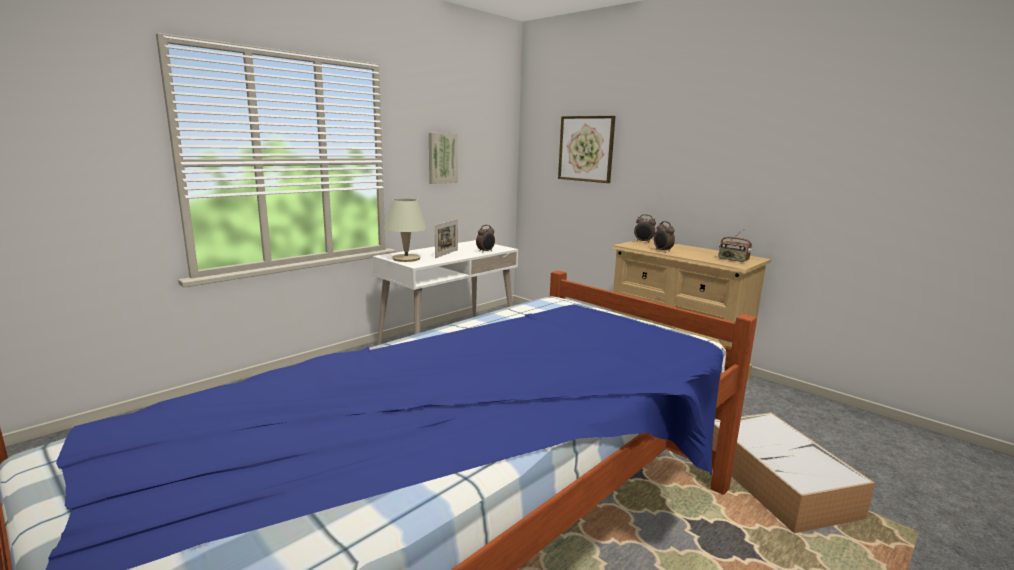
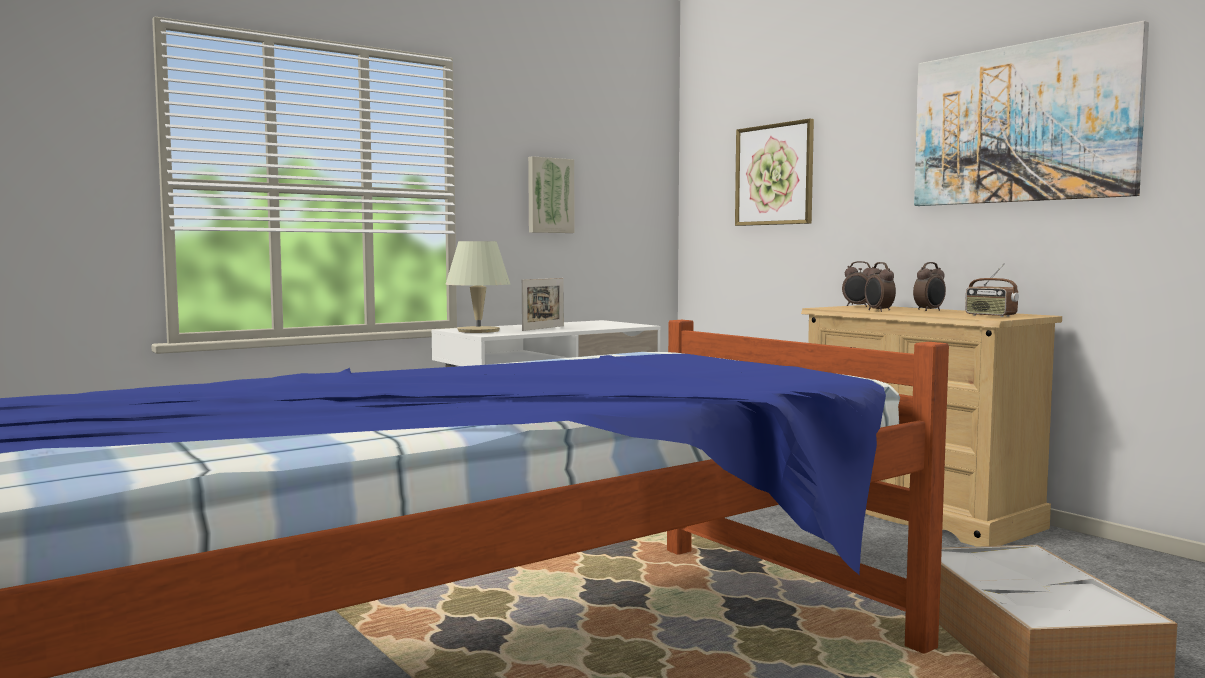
camera: 10 degrees right, 10 degrees down
(485, 251) = (606, 327): alarm clock -> alarm clock (929, 310)
(756, 137) = (1021, 124): none -> picture

